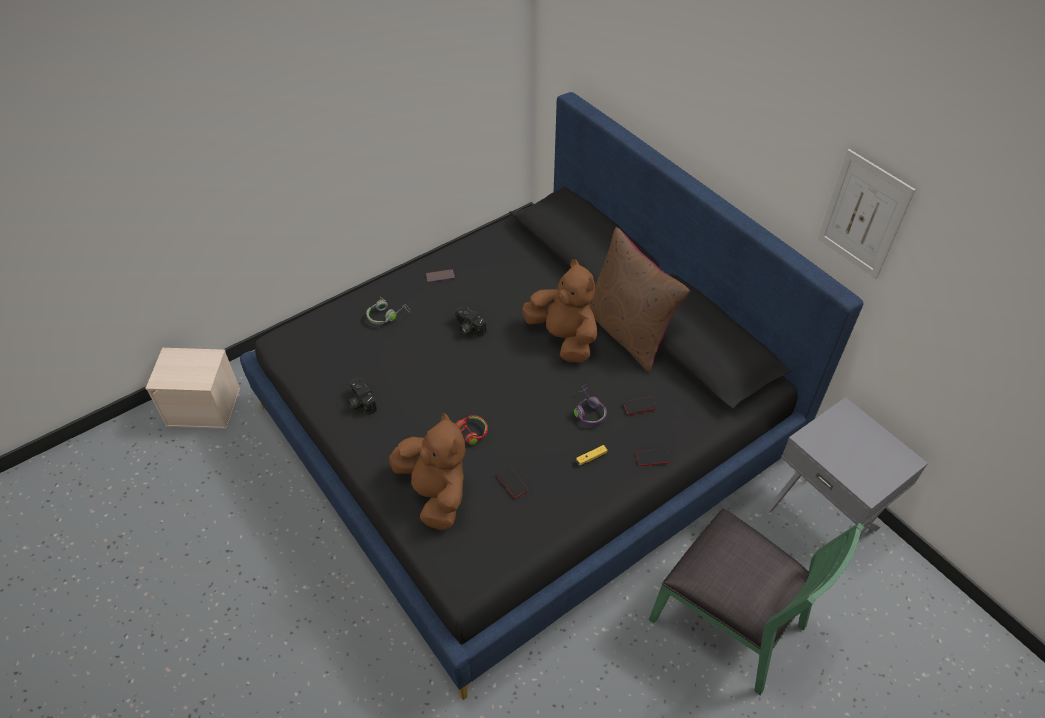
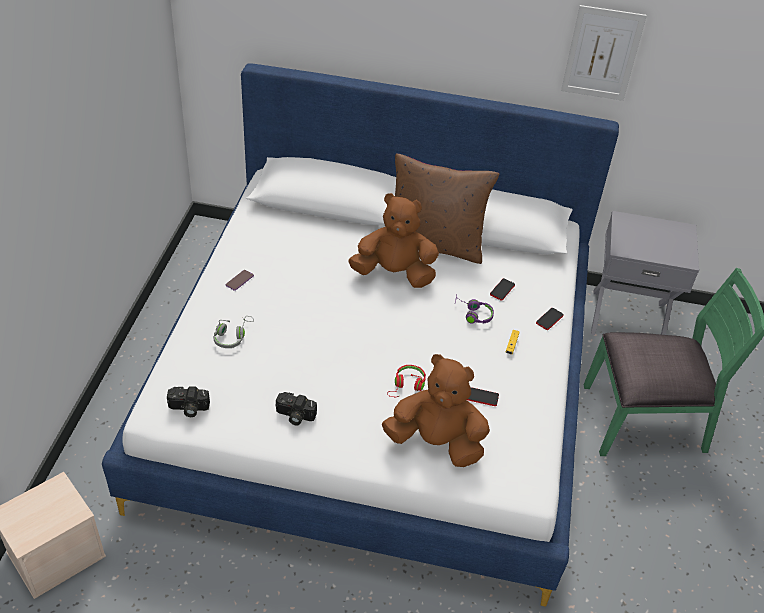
camera: 45 degrees left, 5 degrees down
(468, 328) = (314, 307): camera -> camera (188, 408)
(523, 431) = (376, 386): black bed -> white bed

